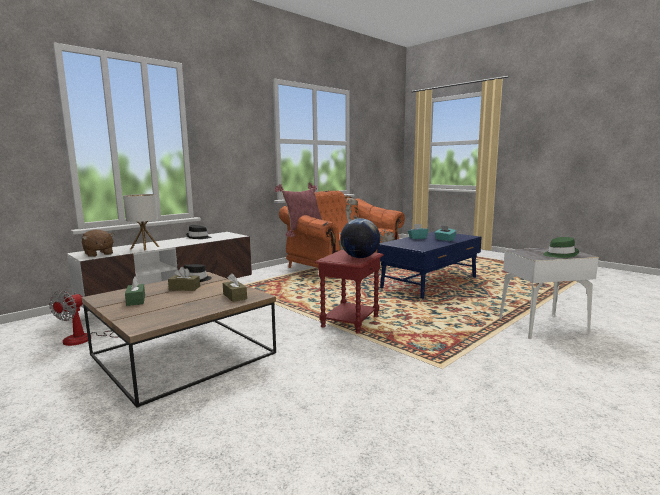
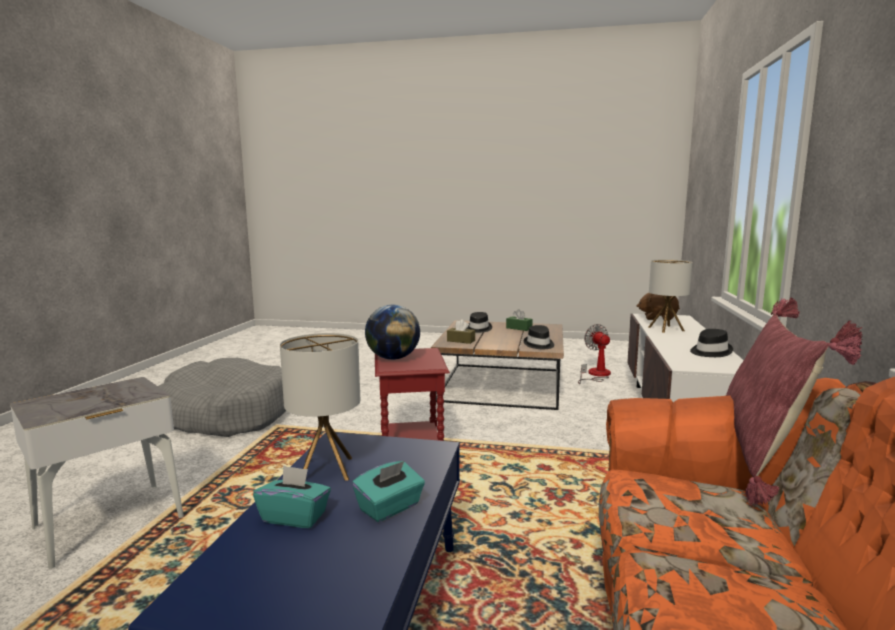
camera: 145 degrees right, 0 degrees up
(169, 309) = (478, 329): none -> black hat
(184, 288) = (519, 338): brown tissue box -> none
(431, 244) = (325, 470): none -> table lamp
(501, 402) = (226, 414): none -> grey dog bed
(559, 254) = (79, 397): green hat -> none

